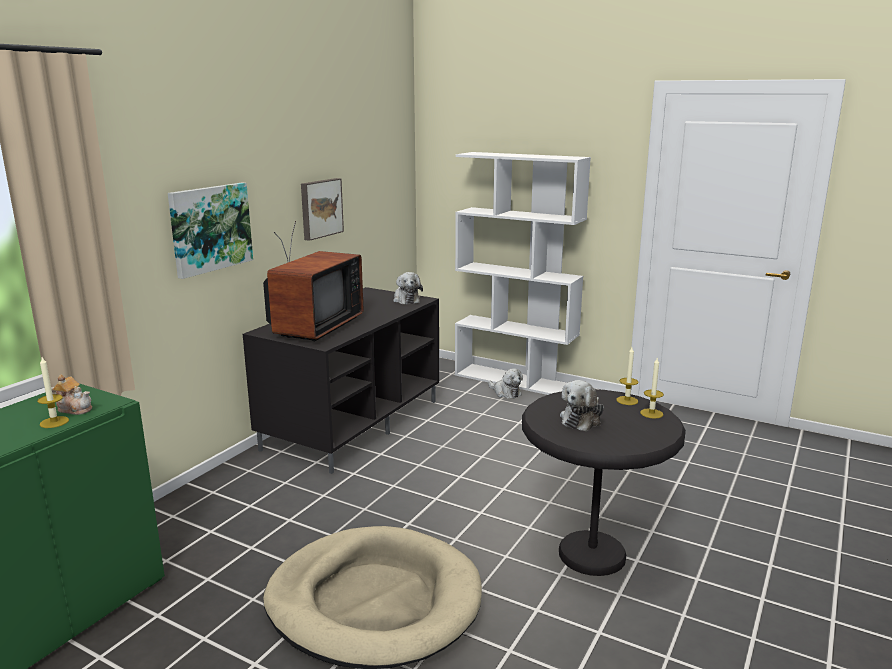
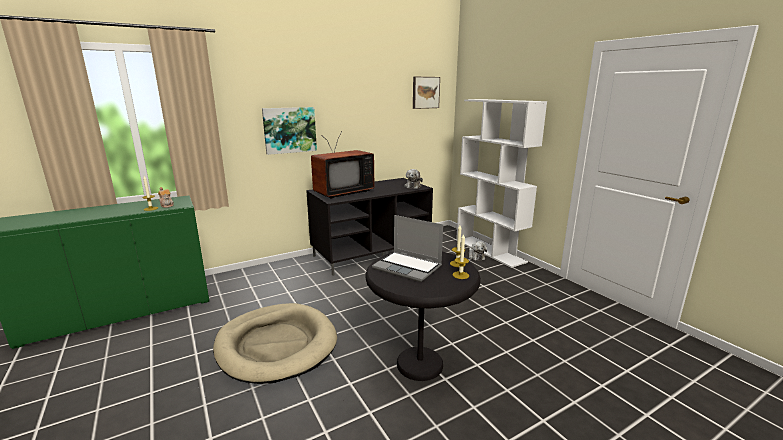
camera: 30 degrees right, 0 degrees up
(320, 208) = (371, 127): picture -> picture (425, 92)
(582, 419) = (408, 267): plush toy -> laptop

